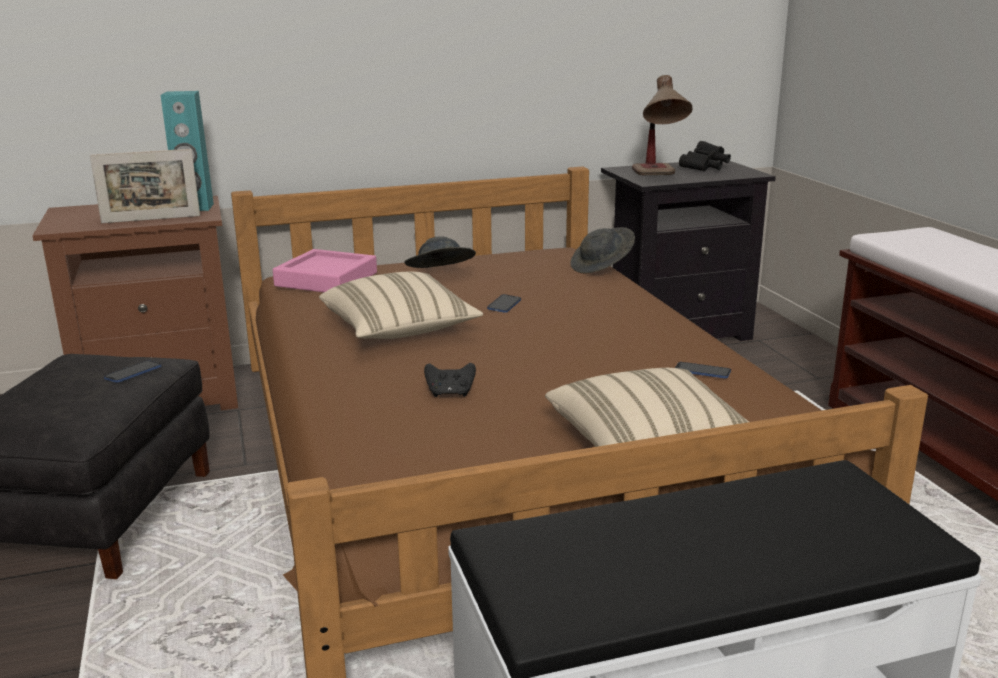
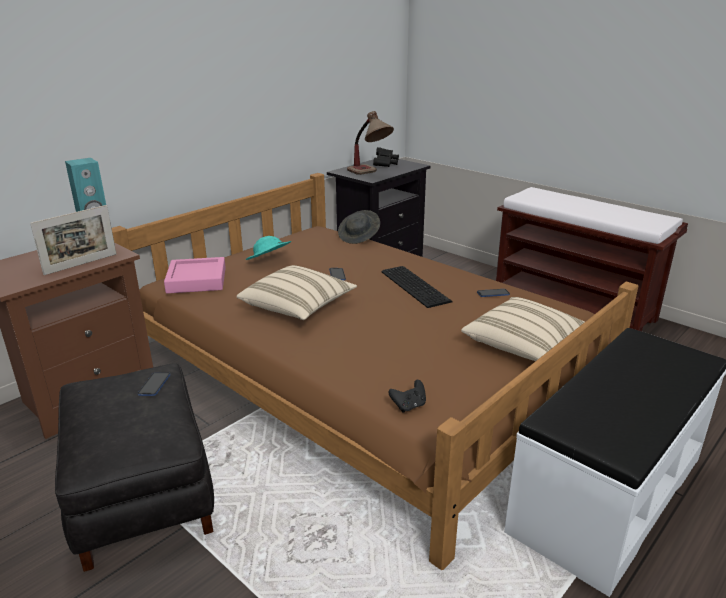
camera: 30 degrees left, 5 degrees up
(440, 275) = (269, 261): grey hat -> turquoise hat
(450, 393) = (385, 342): black game controller -> black game controller (409, 406)
(596, 338) = (415, 285): none -> keyboard

